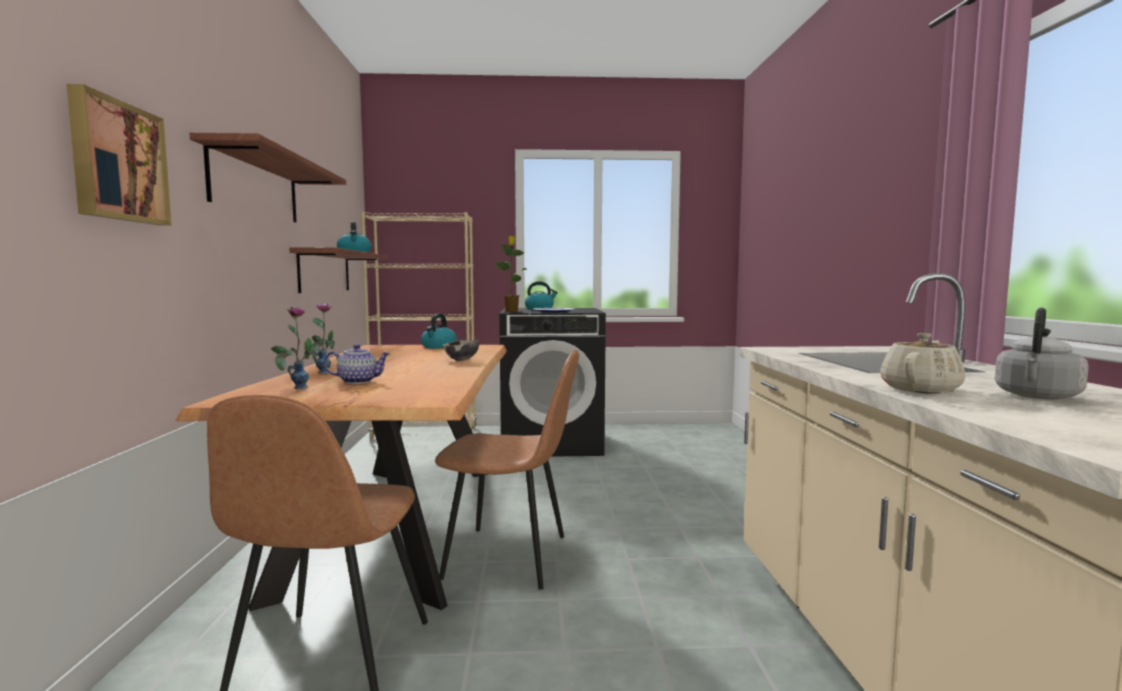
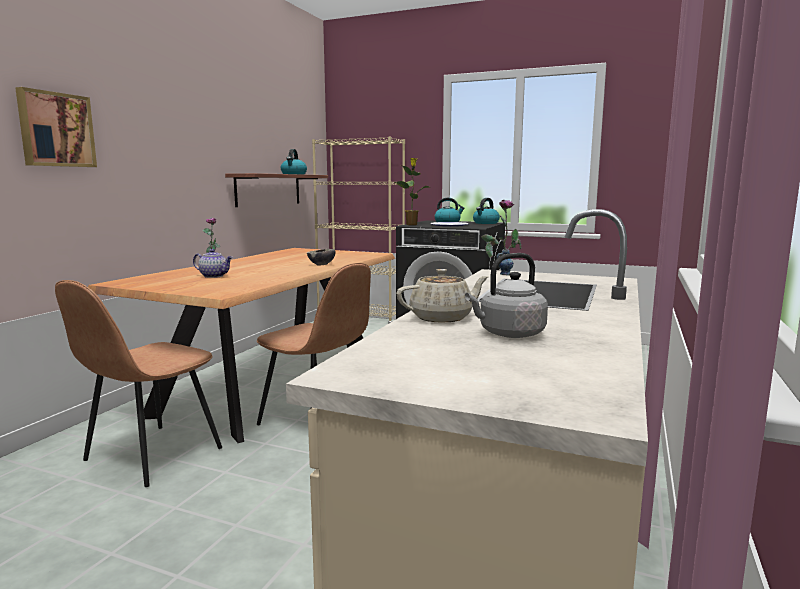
camera: 25 degrees right, 5 degrees up
(256, 187) = (188, 131): shelf -> none
(295, 387) = (171, 277): vase -> vase (499, 273)
(439, 347) = (337, 252): kettle -> kettle (485, 223)

